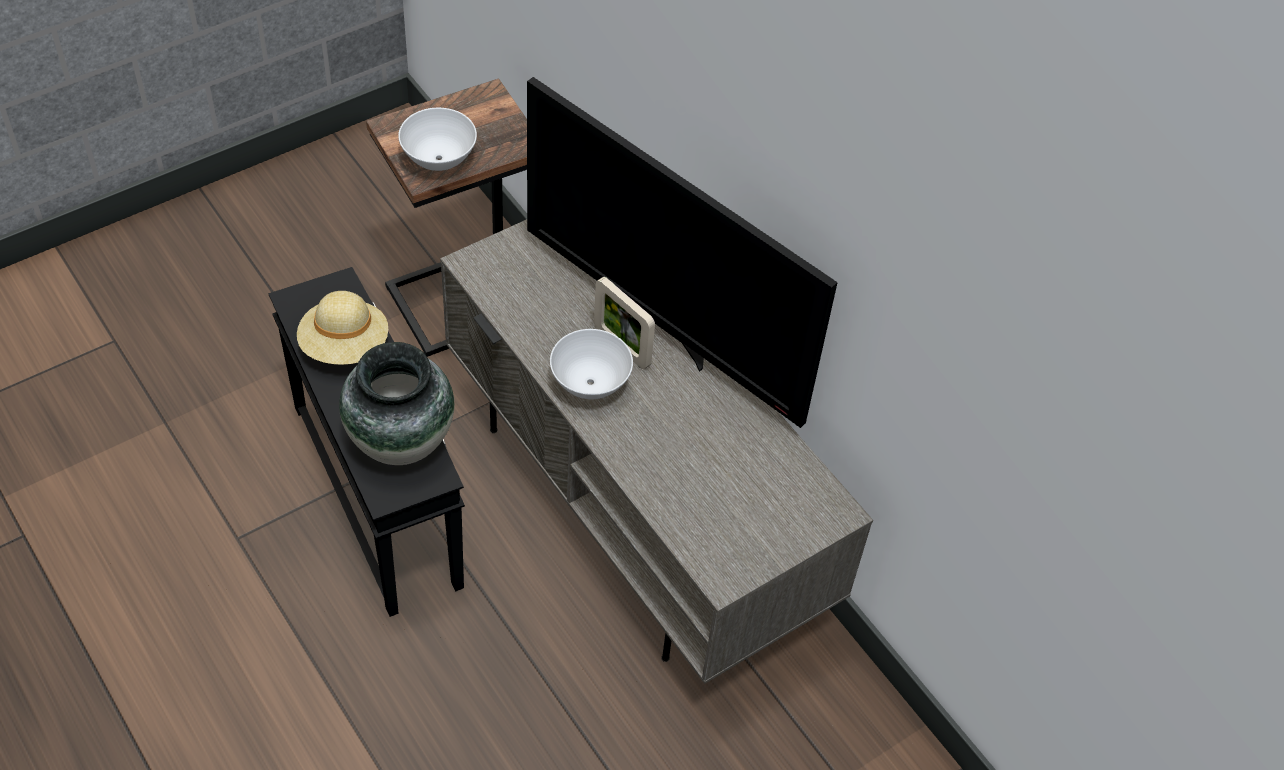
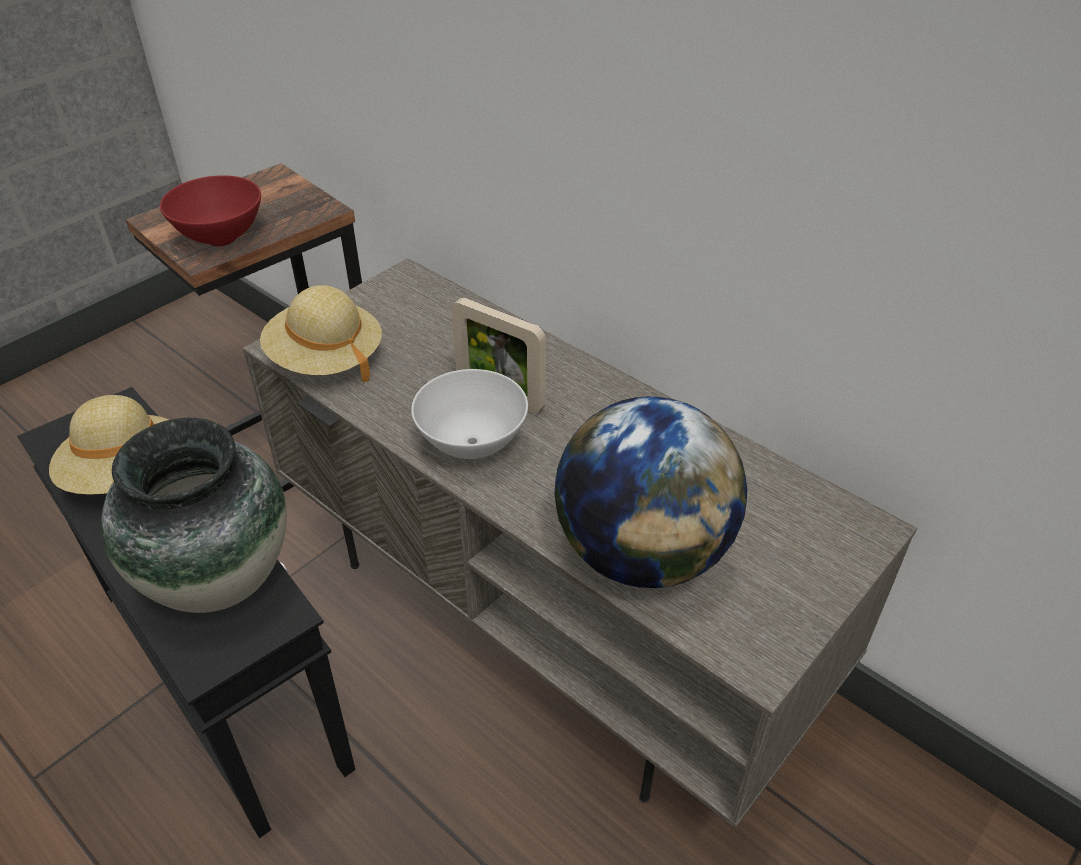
camera: 10 degrees left, 10 degrees down
(439, 161) = (221, 239): white bowl -> red bowl
(500, 284) = (326, 359): none -> beige hat
(664, 331) = (547, 369): television -> none
(679, 493) = (642, 552): none -> globe

